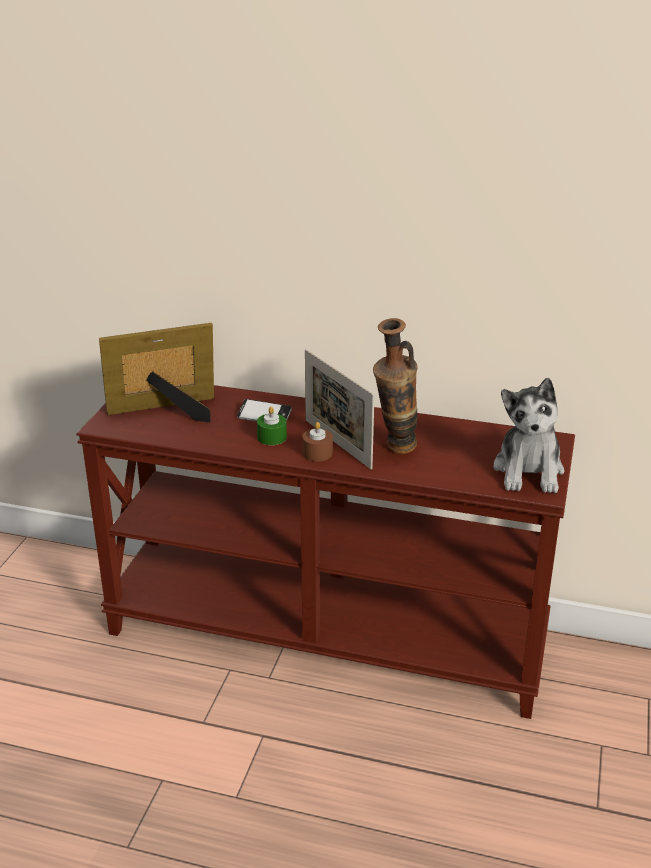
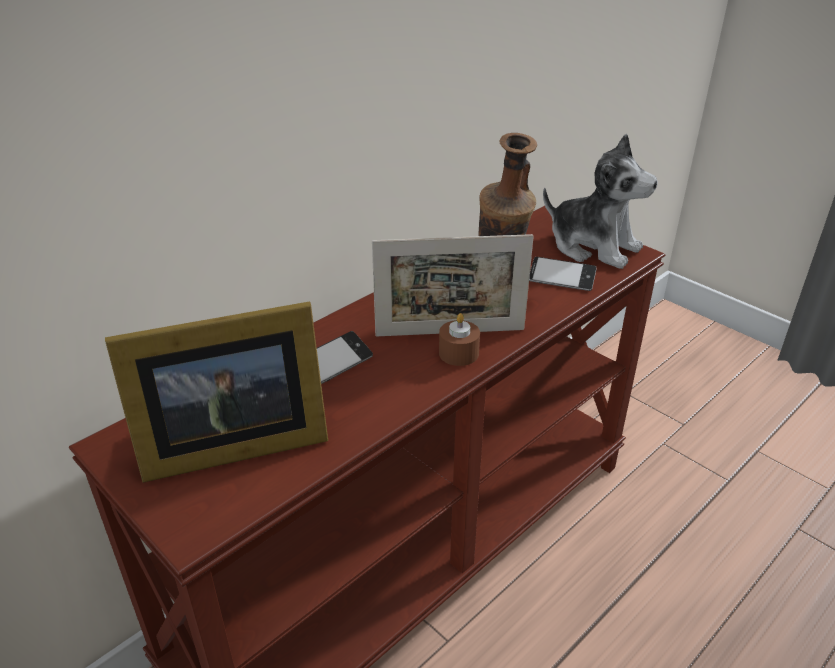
camera: 60 degrees left, 5 degrees up
(167, 412) = (228, 445): picture frame -> picture frame turned 120 degrees counterclockwise
(272, 437) = (391, 374): green candle -> none
(458, 468) = (561, 279): none -> phone

